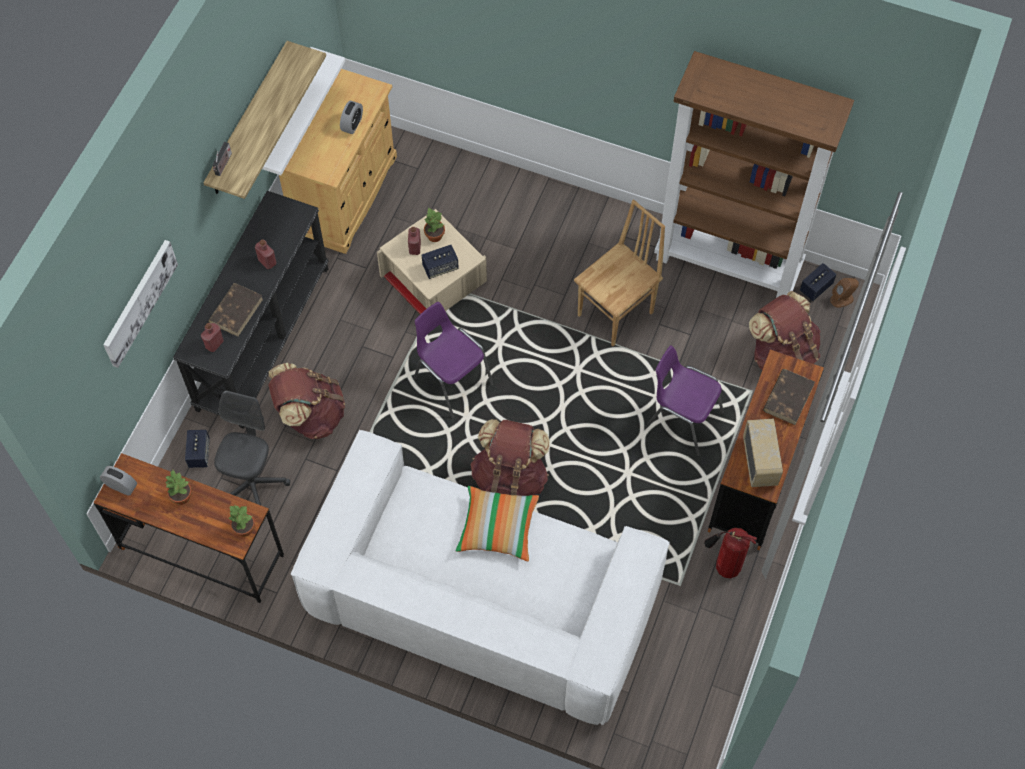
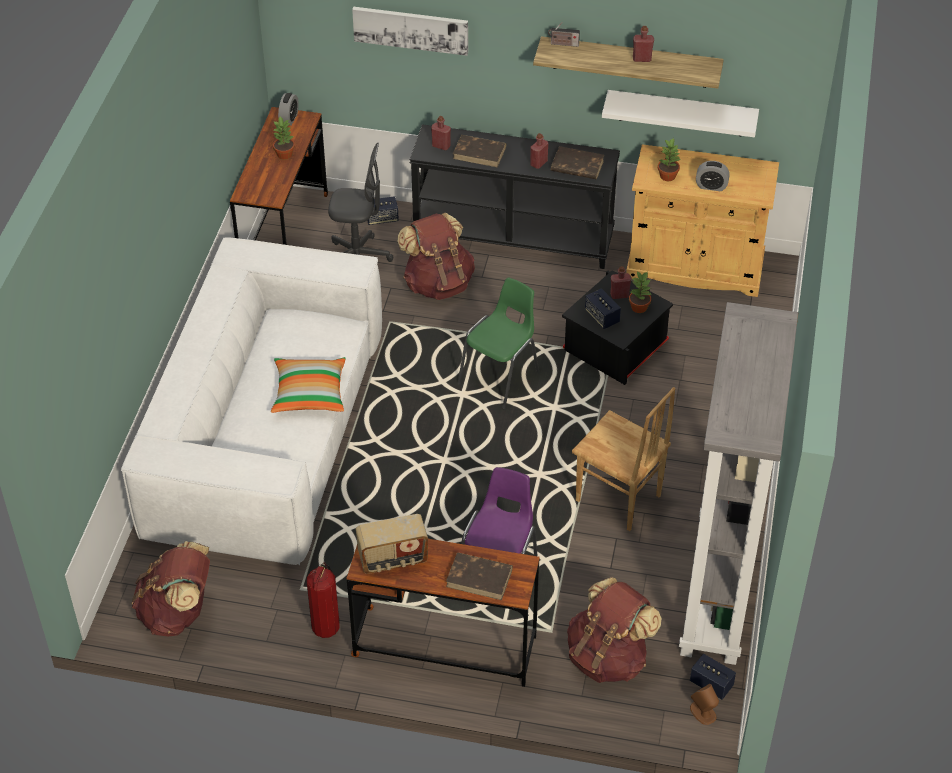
camera: 80 degrees right, 15 degrees down
(244, 528) = (259, 196): potted plant -> potted plant (667, 176)
(267, 104) = (642, 59): none -> red bottle
(280, 230) = (576, 166): none -> brown book
(433, 281) = (613, 347): beige storage box -> black storage box
(451, 380) = (501, 377): purple chair -> green chair
(510, 478) = (399, 437): brown backpack -> brown backpack (178, 613)
(729, 263) = (718, 595): brown bookcase -> grey bookcase

